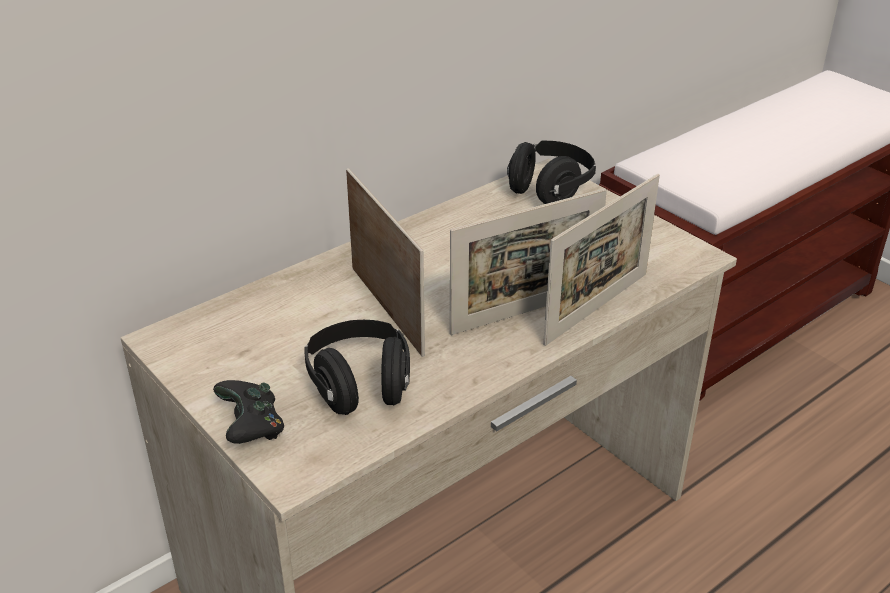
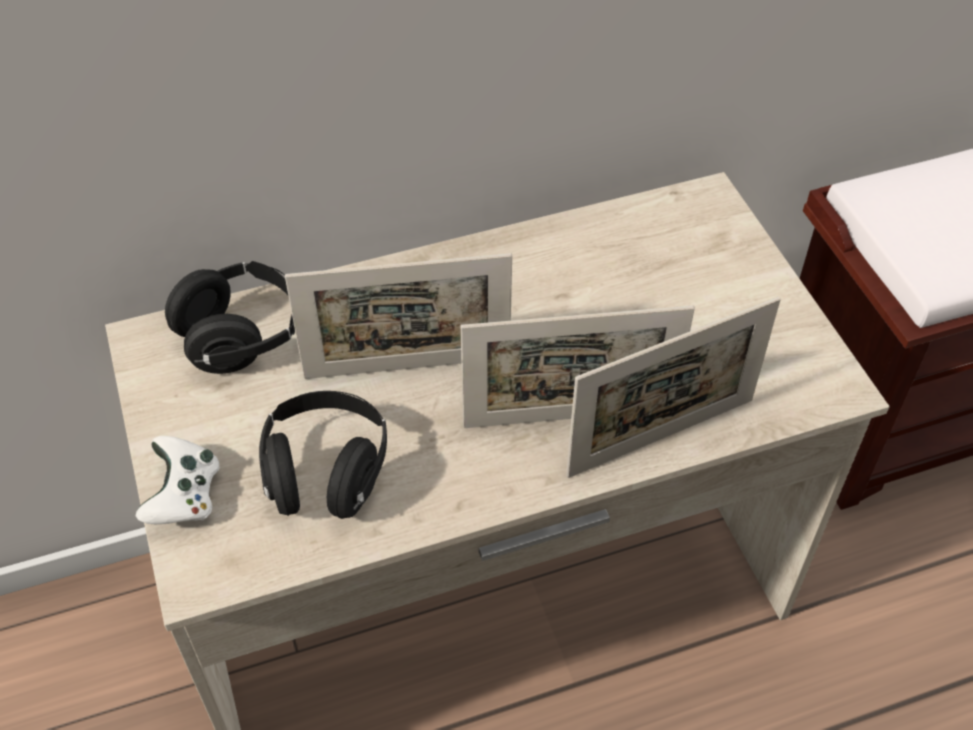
camera: 20 degrees right, 15 degrees up
(252, 428) = (184, 497): black game controller -> white game controller
(386, 310) = (407, 367): picture frame -> picture frame turned 90 degrees clockwise
(549, 189) = (698, 226): black headphones -> black headphones (242, 336)

